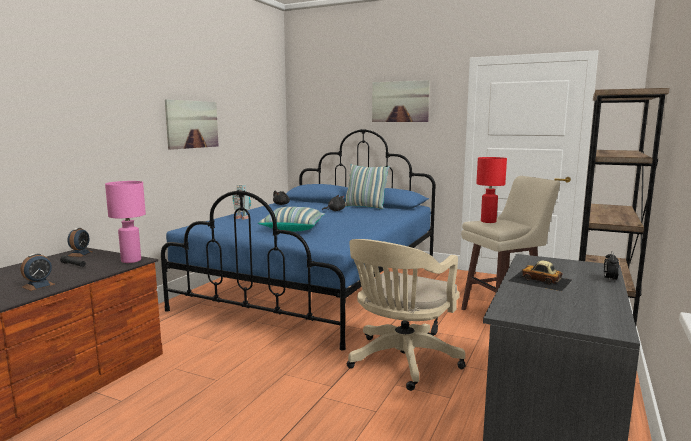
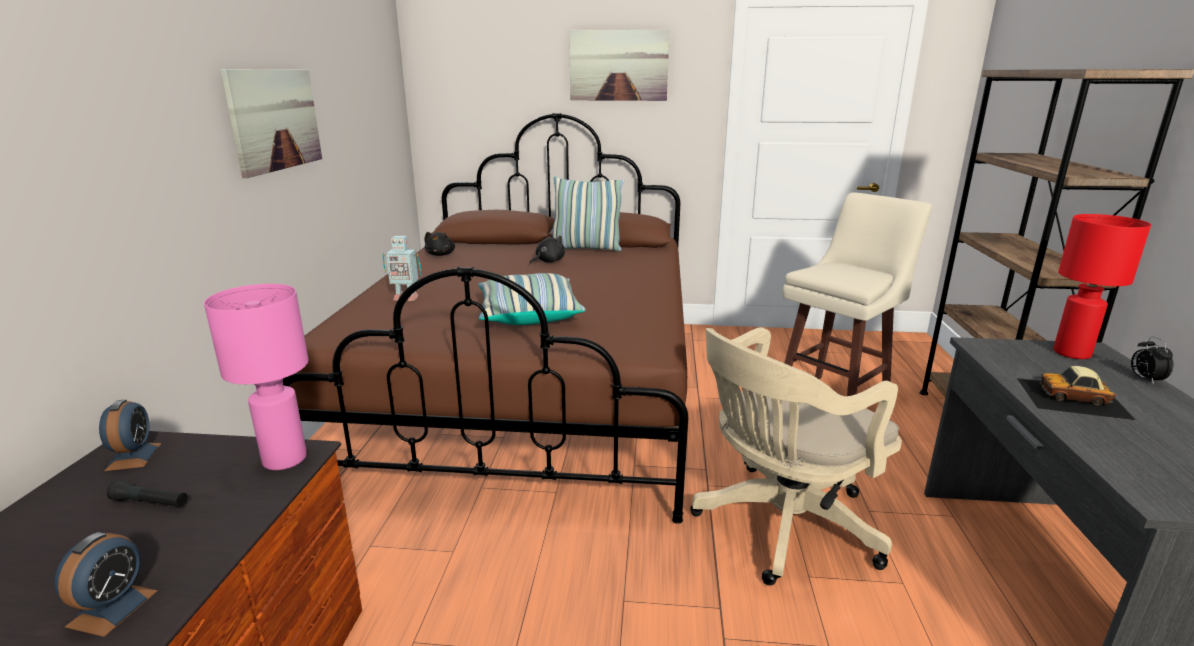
camera: 20 degrees left, 10 degrees up
(317, 287) = (534, 391): blue bed -> brown bed
(401, 362) = (780, 526): beige office chair -> beige office chair turned 45 degrees clockwise
(488, 221) = (827, 270): red table lamp -> red table lamp (1072, 353)

